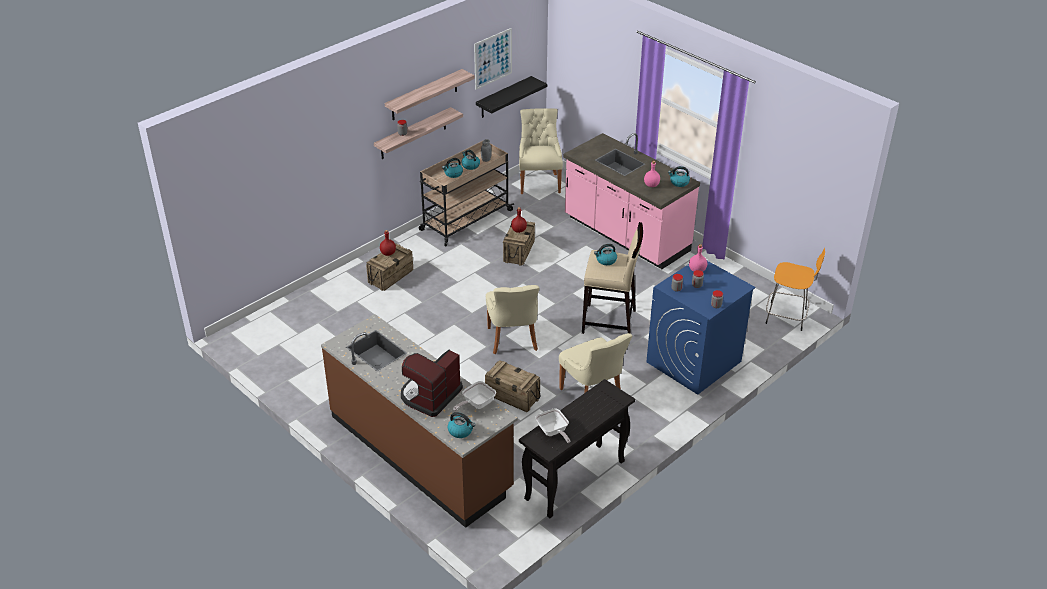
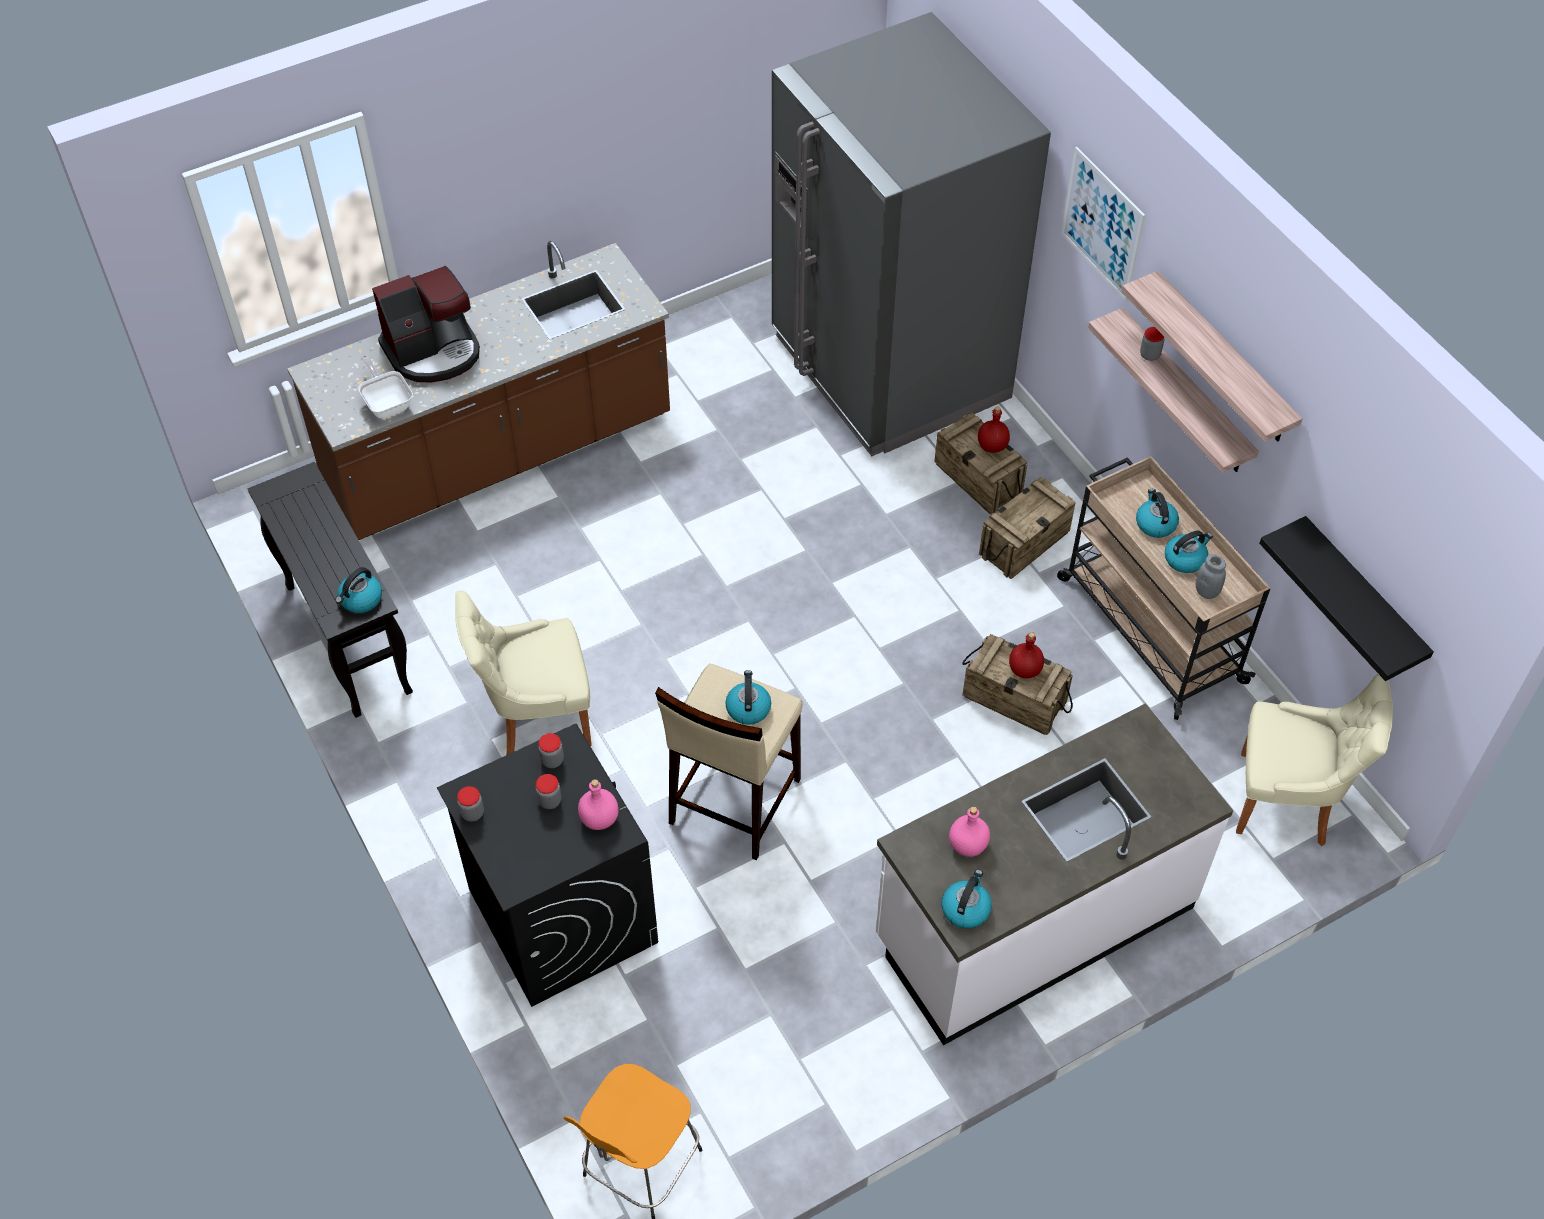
camera: 105 degrees right, 15 degrees up
(318, 315) = (890, 367): none -> grey fridge
(430, 395) = (433, 351): coffee machine -> coffee machine turned 105 degrees clockwise
(461, 431) = (337, 374): kettle -> kettle (360, 600)
(493, 58) = (1368, 495): picture -> picture (1102, 224)
(512, 396) = (579, 596): crate -> crate (1023, 543)
(513, 340) = (730, 629): beige chair -> none
(553, 432) = (306, 507): frying pan -> none
(625, 235) = (1033, 922): pink counter -> white counter
(693, 362) = (562, 915): blue washing machine -> black washing machine

